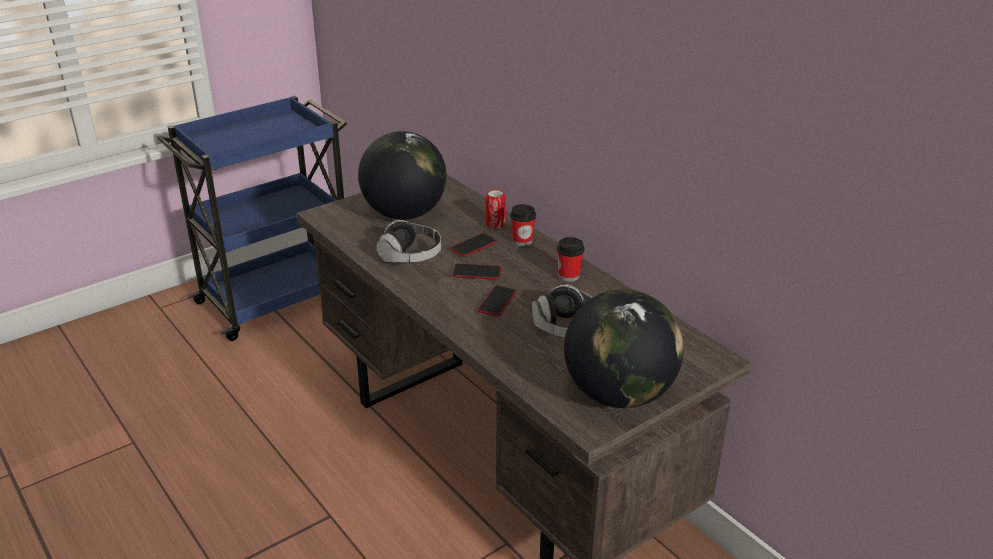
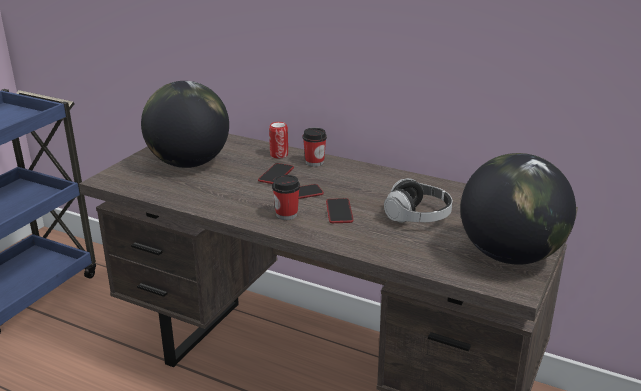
camera: 25 degrees left, 5 degrees down
(410, 256) = (226, 194): headphones -> none
(569, 276) = (379, 179): cup -> cup (286, 214)

